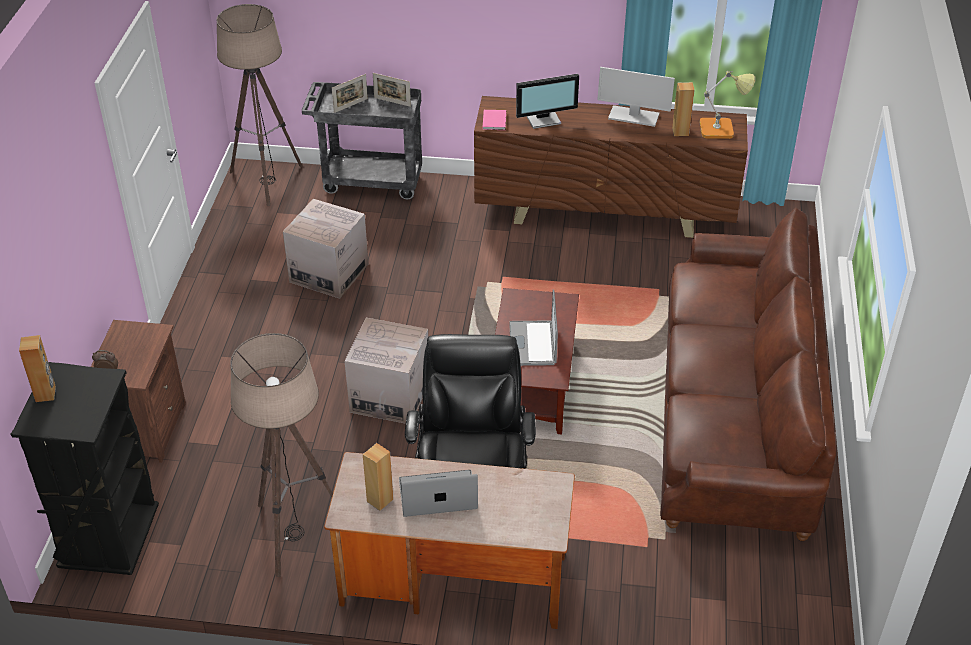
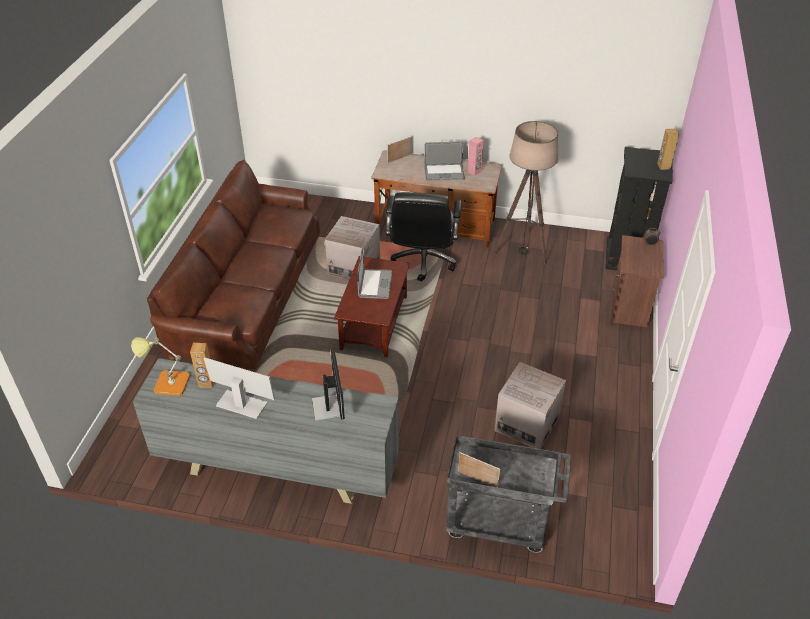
camera: 175 degrees left, 0 degrees up
(266, 181) = (607, 542): floor lamp -> none
(350, 105) = (521, 477): picture frame -> picture frame (399, 158)
(379, 500) = (474, 172): brown speaker -> pink speaker
(390, 396) = (471, 321): cardboard box -> cardboard box (354, 267)
(495, 121) = (376, 408): pink book -> none
(543, 119) = (329, 407): monitor -> monitor turned 90 degrees clockwise
(605, 216) = (276, 469): brown cabinet -> grey cabinet

